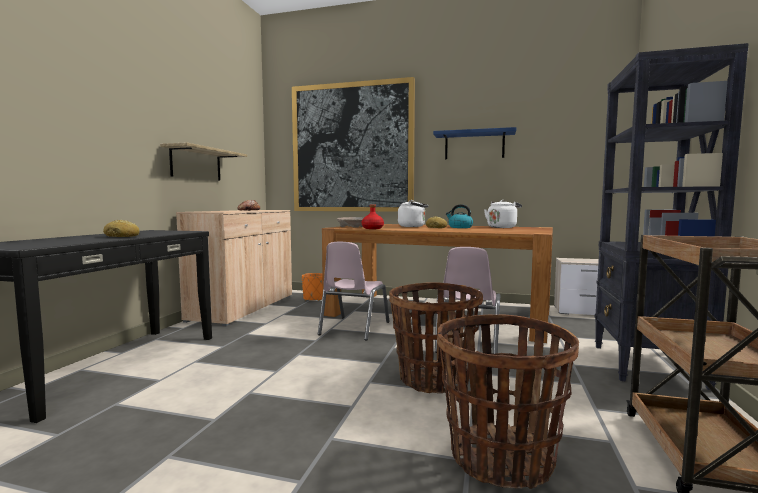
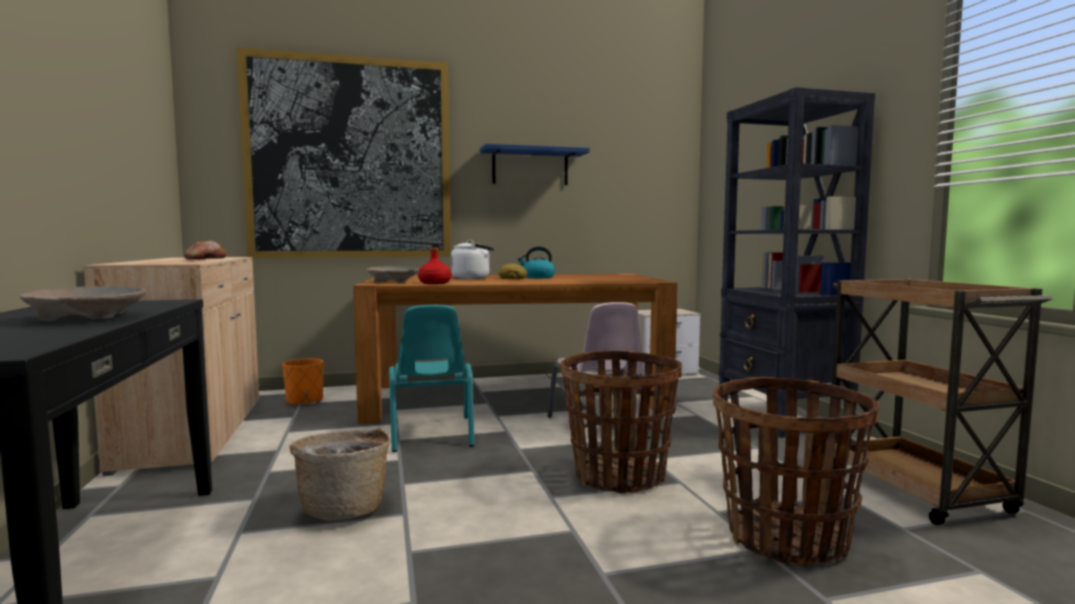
camera: 30 degrees left, 0 degrees up
(122, 236) = (88, 318): bread -> beige bowl
(196, 164) = (102, 173): shelf -> none
(253, 360) = (344, 508): none -> basket
(353, 328) = (431, 434): pink chair -> turquoise chair
(502, 227) = (584, 275): white kettle -> none

